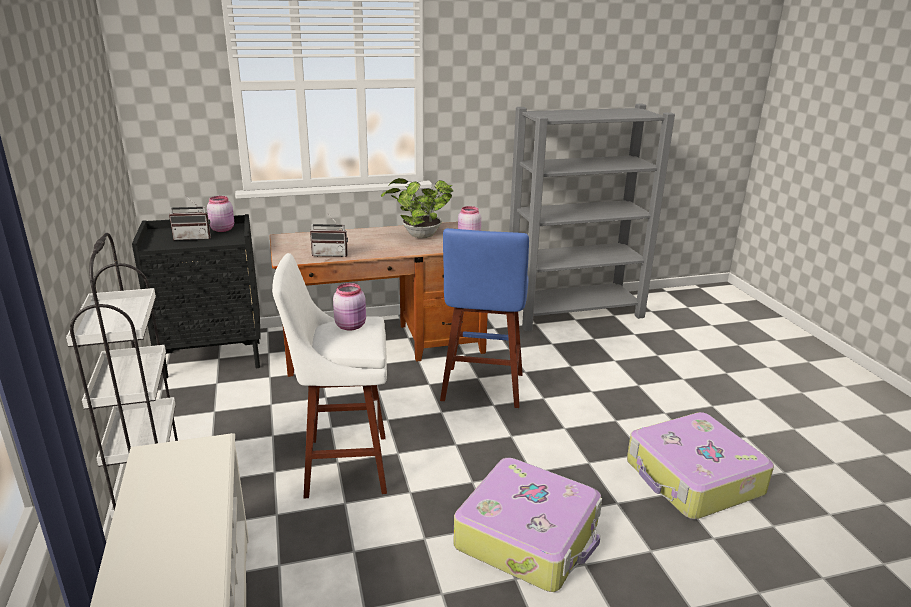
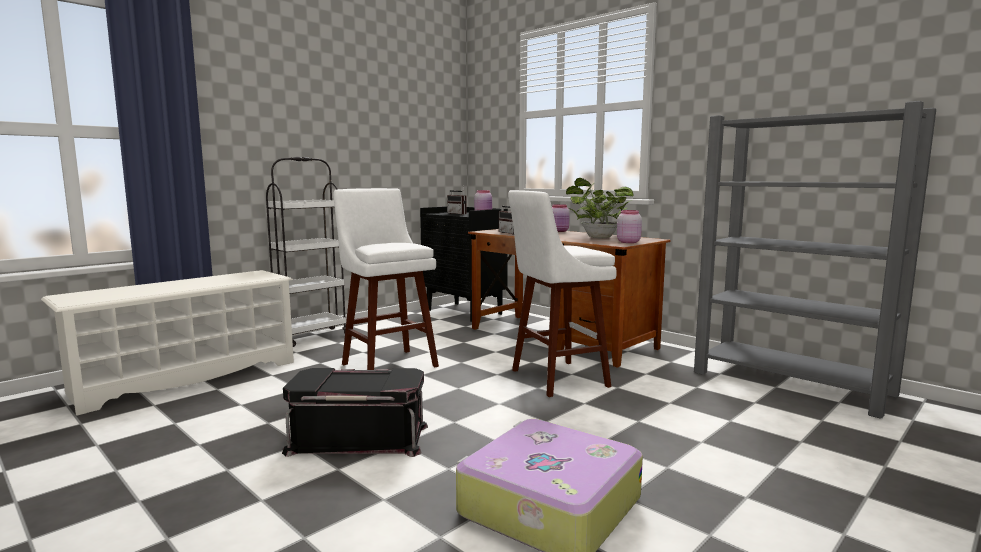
camera: 60 degrees right, 15 degrees down
(351, 326) = (398, 242): pink jar -> pink jar (559, 231)
(481, 389) = (555, 378): blue stool -> white stool
(529, 536) = (359, 438): suitcase -> black storage box

